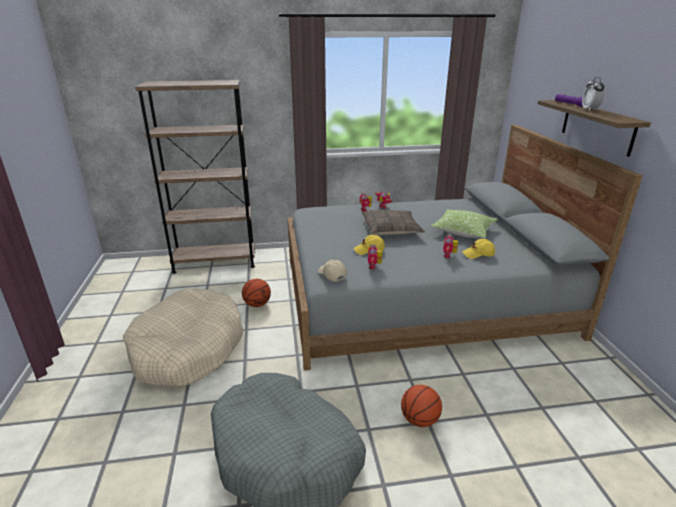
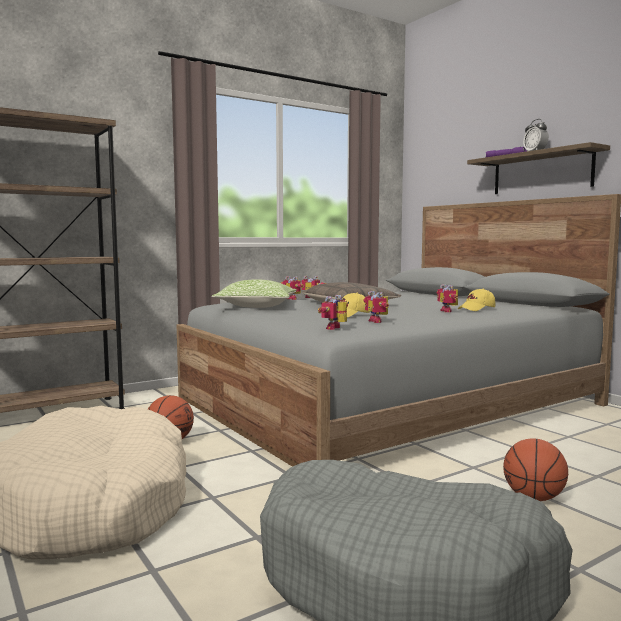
camera: 25 degrees left, 20 degrees down
(332, 275) = (336, 328): beige cap -> toy robot
(463, 231) = (431, 302): pillow -> pillow (257, 306)

